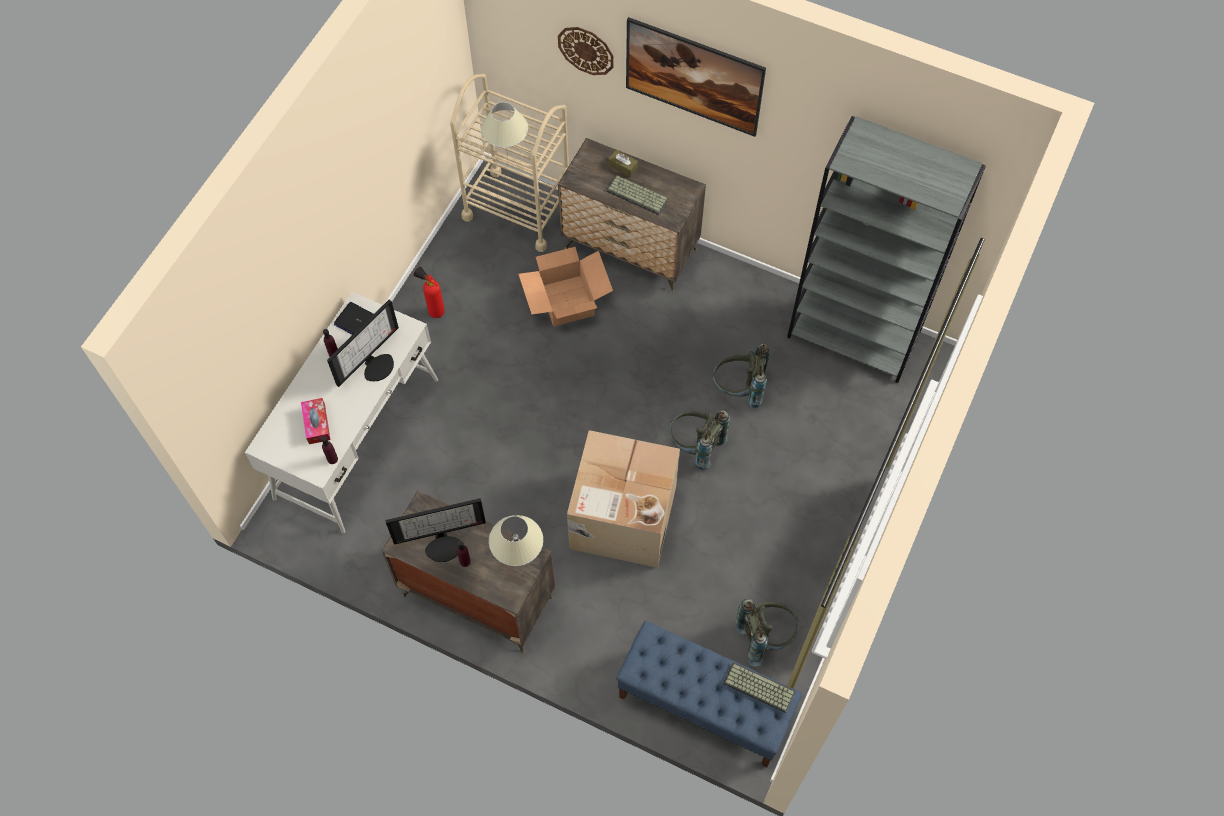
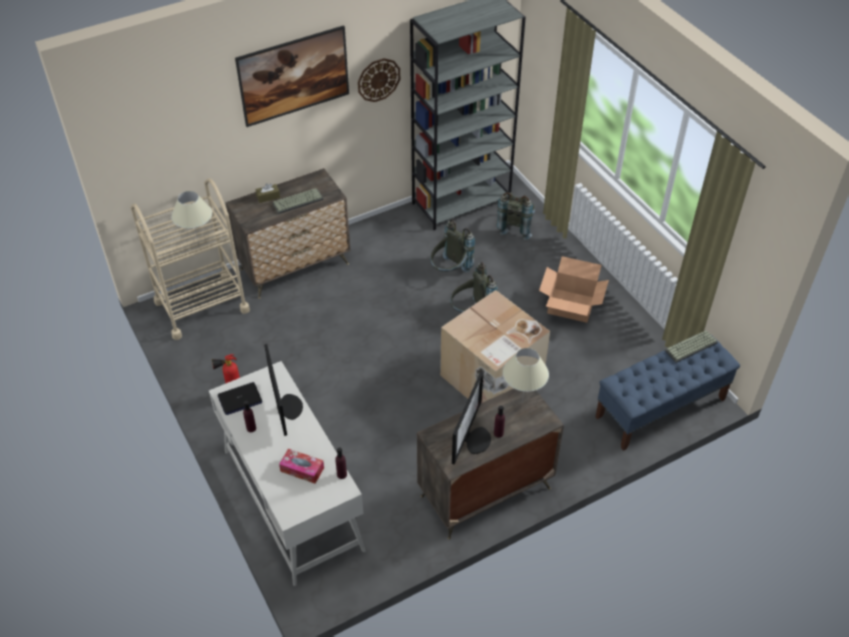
camera: 55 degrees left, 15 degrees down
(566, 301) = (300, 319): cardboard box -> cardboard box (571, 305)
(586, 50) = (207, 117): wall clock -> wall clock (378, 79)
(765, 637) = (633, 352): grey backpack -> grey backpack (515, 227)

